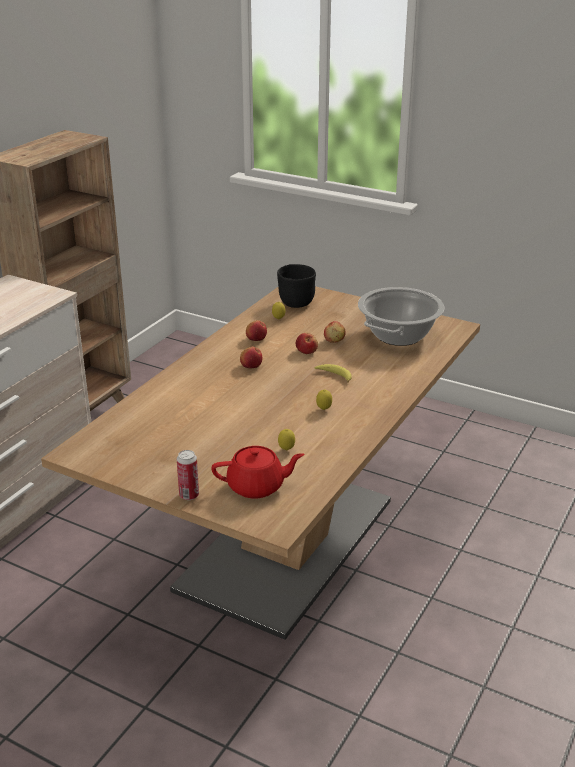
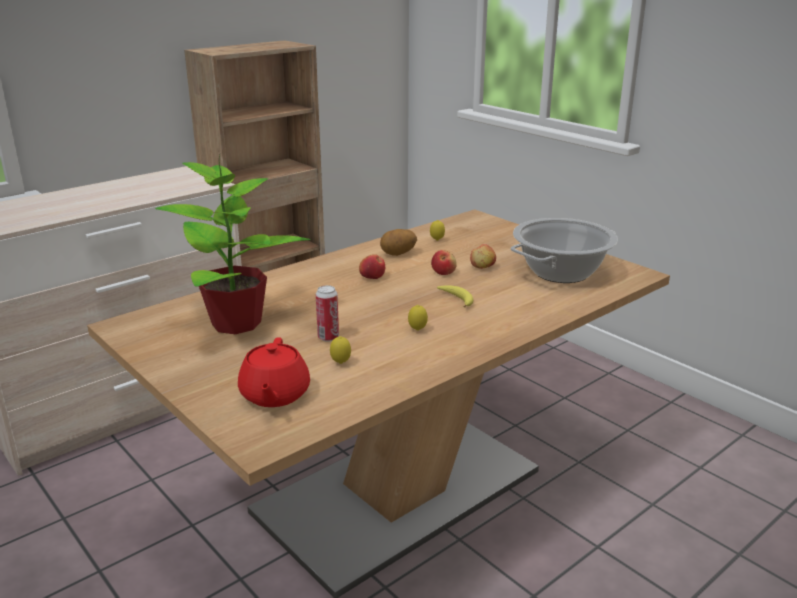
camera: 20 degrees right, 5 degrees down
(174, 431) = (237, 323): none -> potted plant
(189, 495) = (193, 389): can -> can (328, 337)
(256, 339) = (398, 254): apple -> potato
(257, 486) = (274, 395): red teapot -> red teapot turned 75 degrees clockwise
(295, 303) = (466, 229): black bowl -> none

